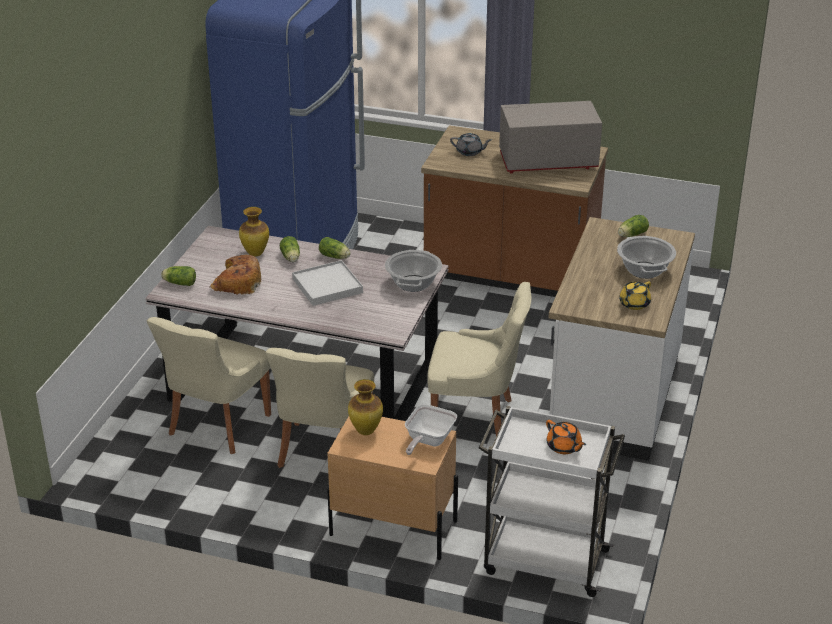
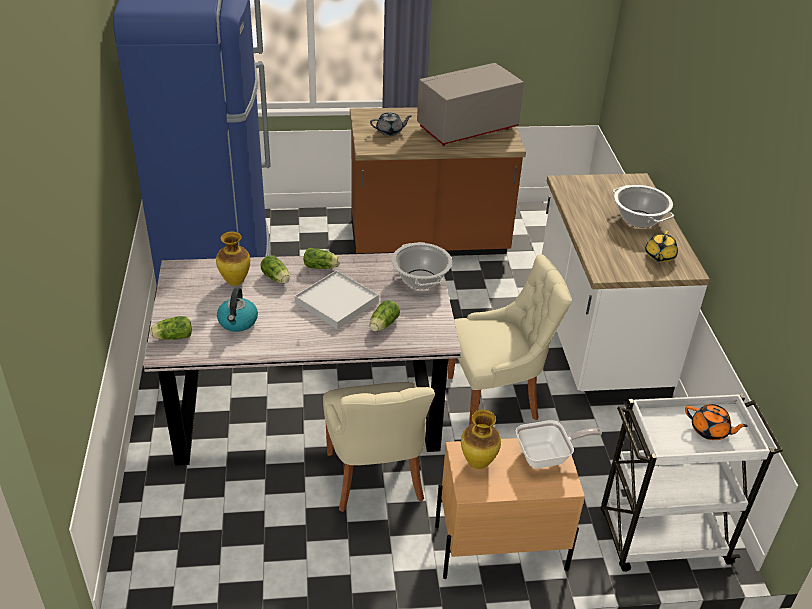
camera: 25 degrees left, 5 degrees up
(216, 426) = (246, 481): beige chair -> none
(237, 283) = (238, 322): bread -> kettle
(427, 441) = (547, 456): frying pan -> frying pan turned 105 degrees counterclockwise
(631, 235) = (598, 186): lettuce -> lettuce (382, 325)

